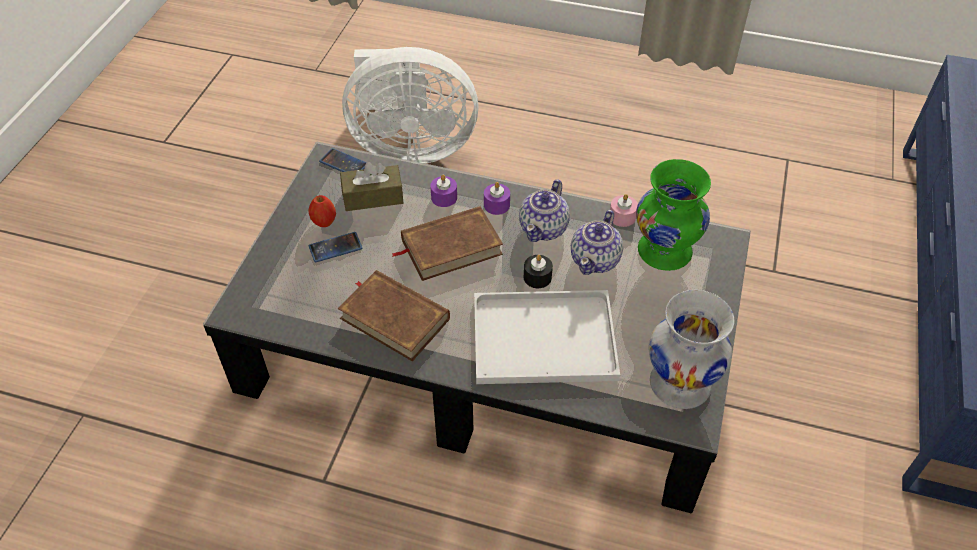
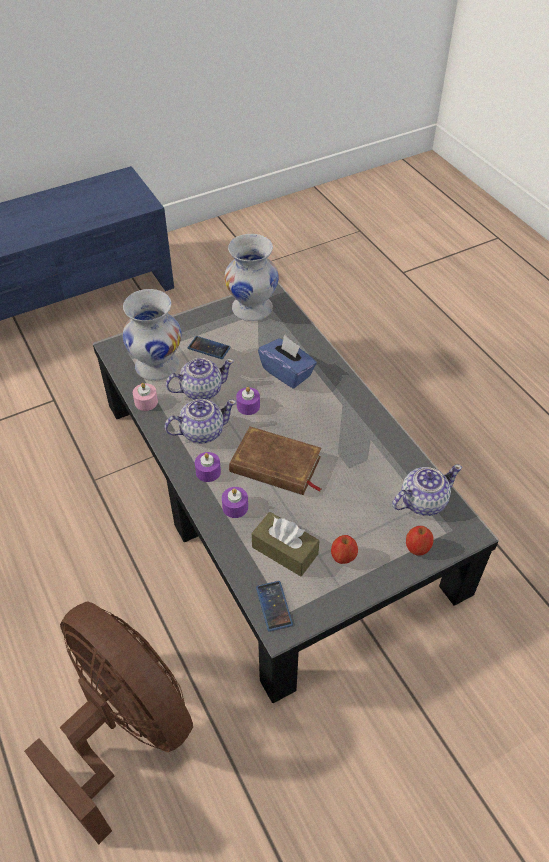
camera: 135 degrees left, 0 degrees up
(269, 267) = (417, 548): none -> apple
(296, 307) = (422, 501): none -> teapot
(335, 247) = (355, 527): phone -> phone (209, 348)
(394, 318) = (363, 446): brown book -> none
(410, 147) = (124, 728): white fan -> brown fan
(537, 277) = (248, 406): black candle -> purple candle
(547, 337) = (287, 372): white tray -> blue tissue box
(665, 252) = (156, 365): green vase -> white vase

